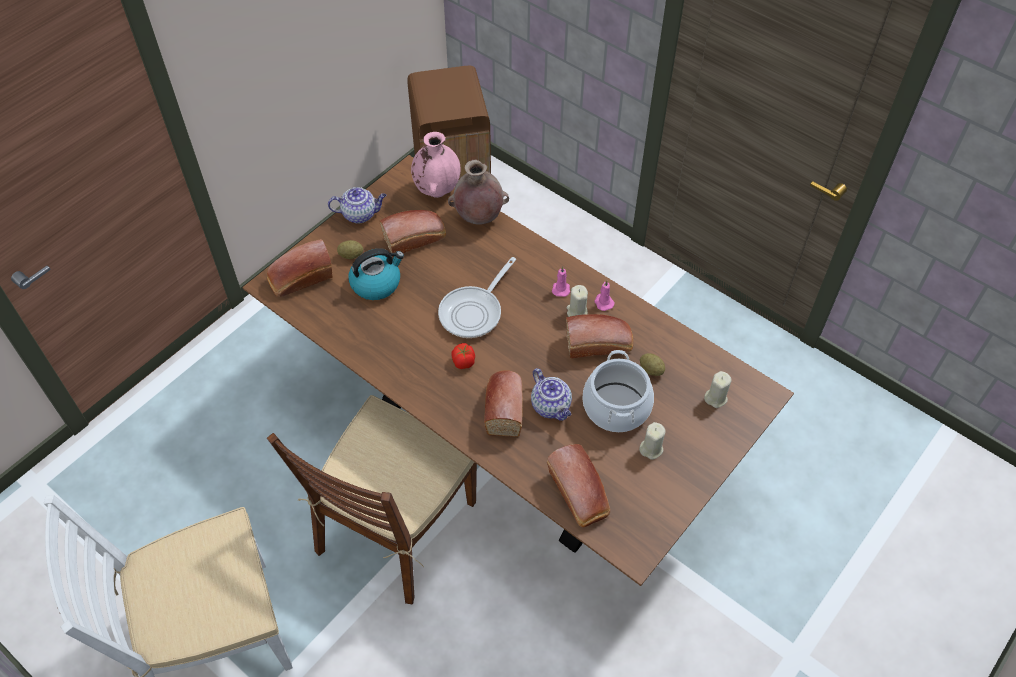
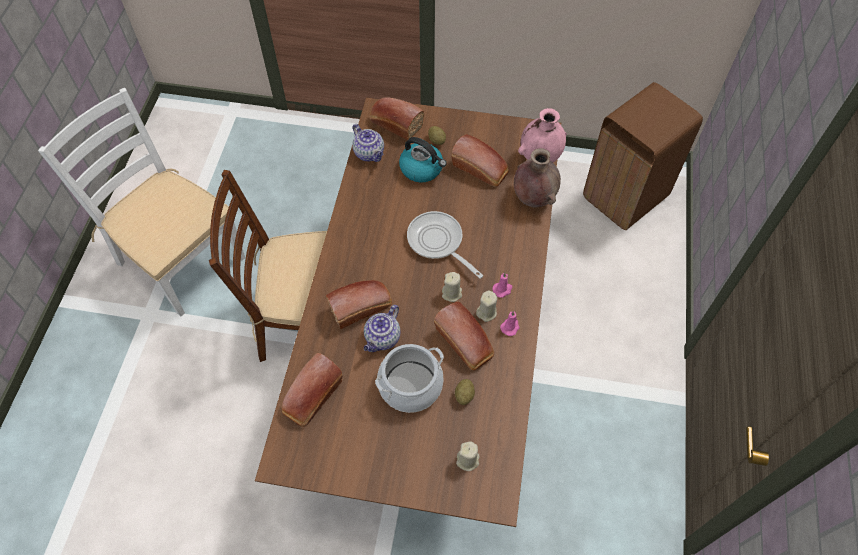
camera: 60 degrees right, 5 degrees up
(360, 214) = (479, 125): teapot -> teapot (370, 153)
(463, 362) = (386, 259): tomato -> none
(474, 312) = (438, 242): frying pan -> frying pan turned 45 degrees clockwise
(651, 448) = (385, 431): beige candle -> beige candle (452, 293)

